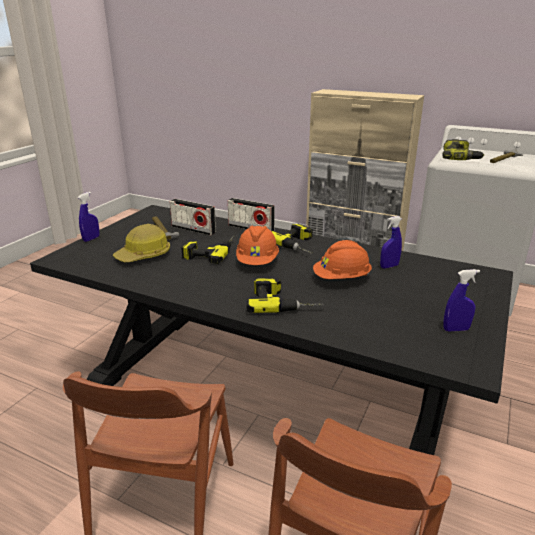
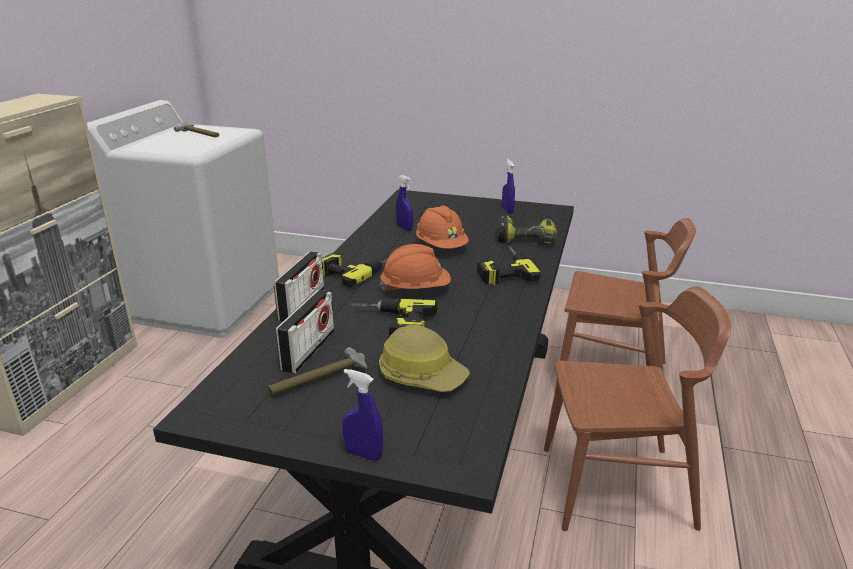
camera: 100 degrees left, 0 degrees up
(460, 158) = (180, 147): power drill -> power drill (526, 237)

